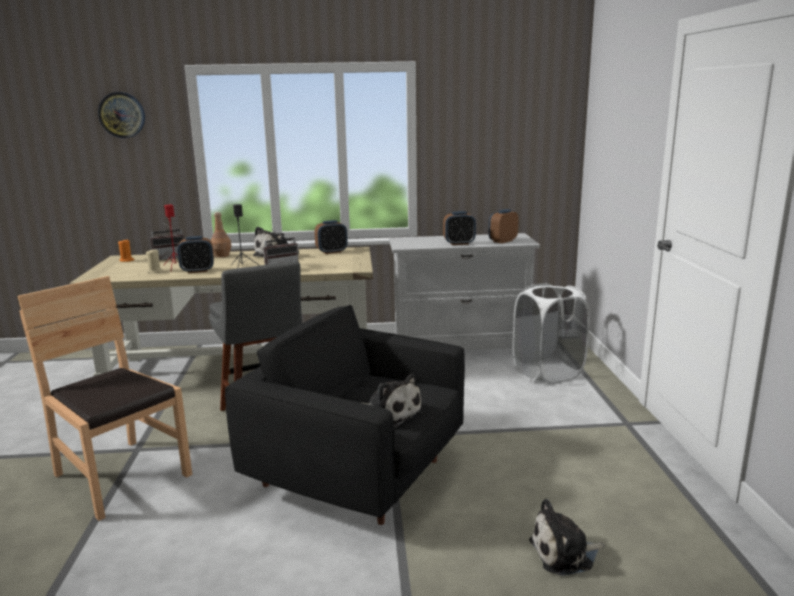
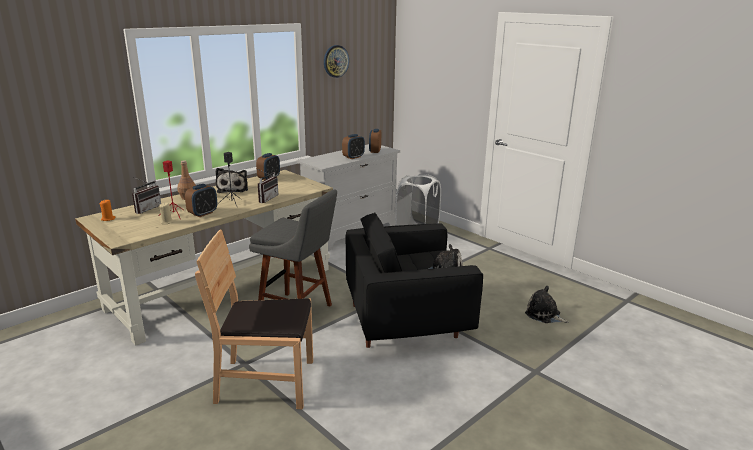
camera: 40 degrees left, 5 degrees up
(122, 115) = (64, 79): wall clock -> wall clock (335, 61)
(565, 554) = (544, 315): plush toy -> plush toy turned 90 degrees clockwise

